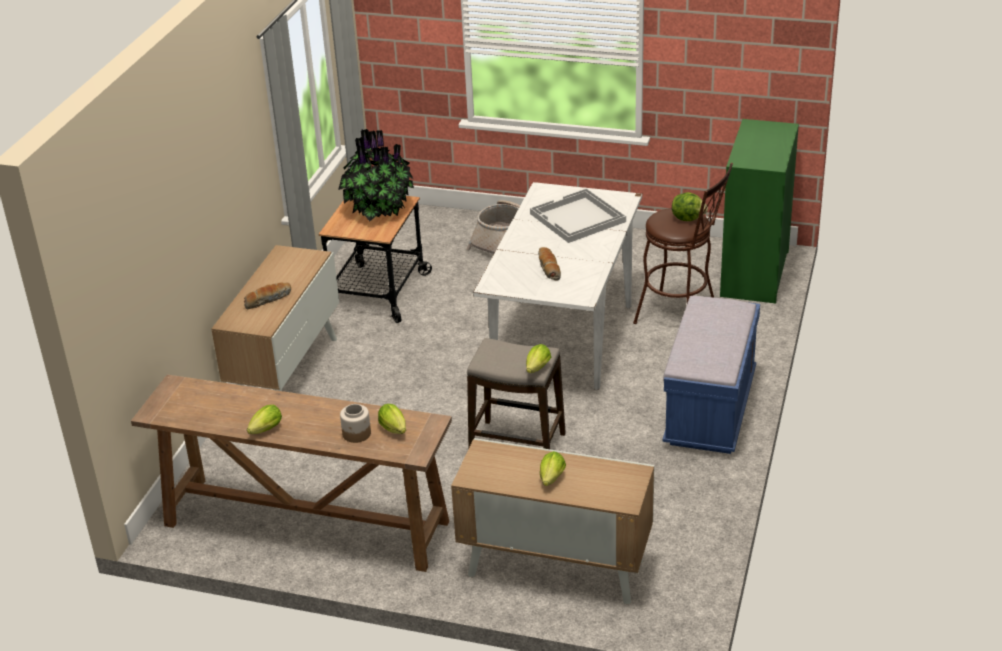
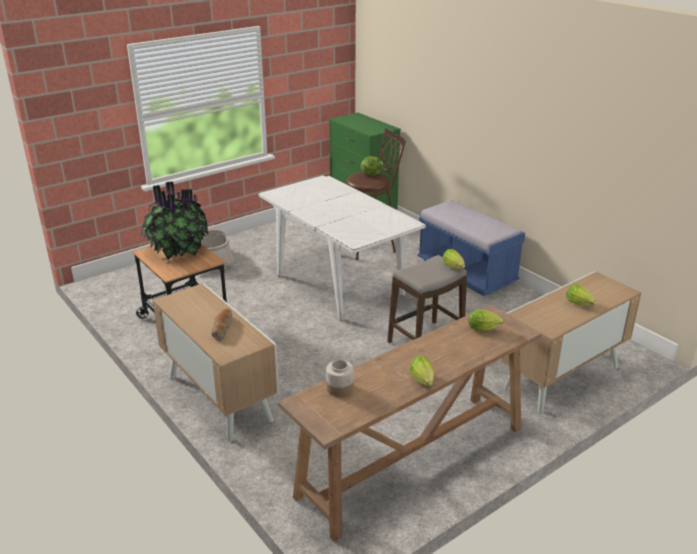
camera: 55 degrees left, 5 degrees down
(357, 434) = (473, 345): jar -> jar (340, 388)
(548, 268) = (363, 221): bread -> none
(577, 218) = (322, 196): white tray -> none

